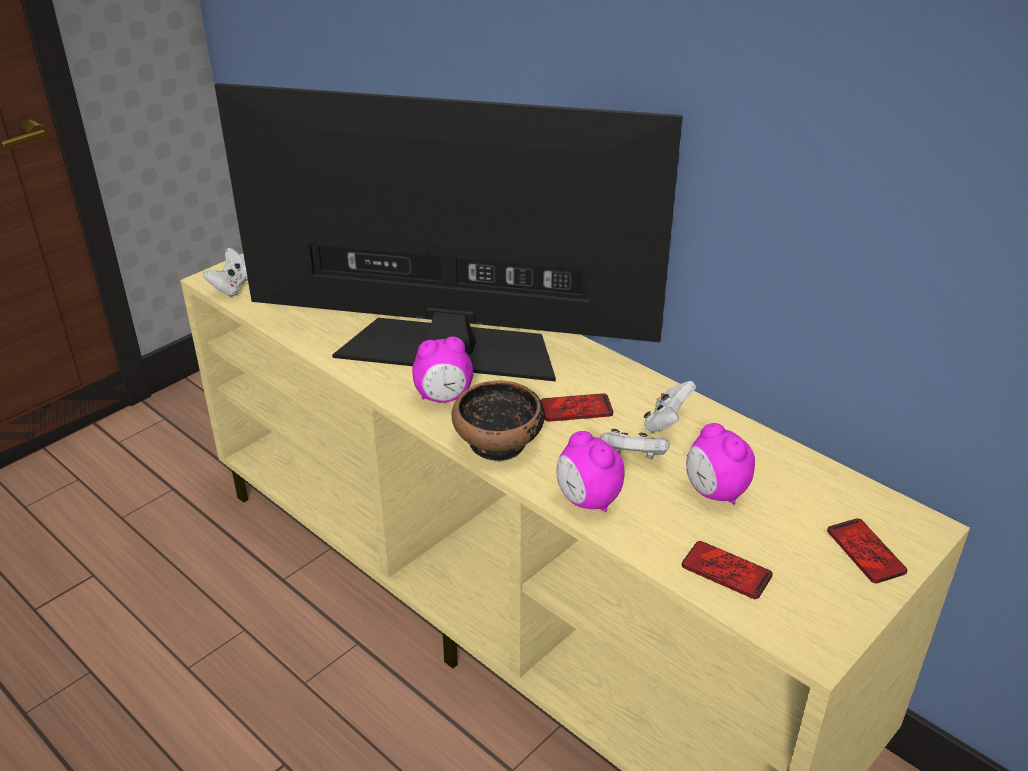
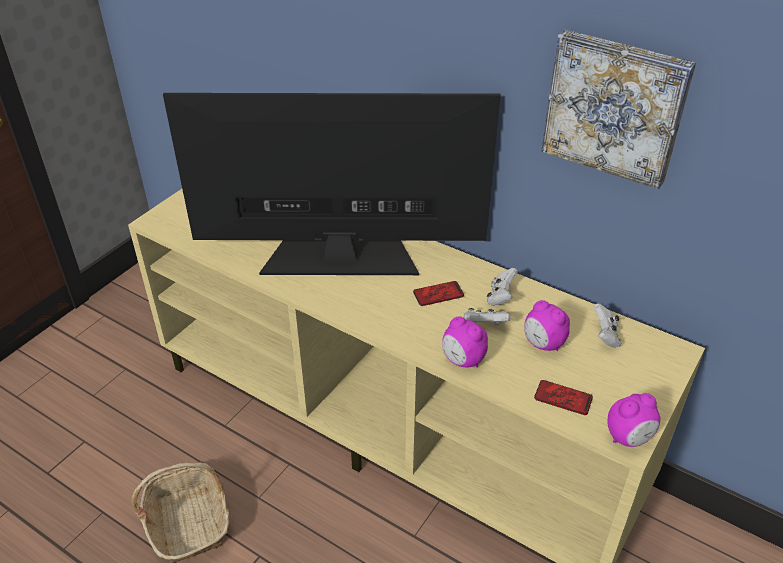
camera: 10 degrees left, 5 degrees up
(200, 701) = (188, 521): none -> basket
(232, 286) = (169, 226): white game controller -> white game controller (605, 336)
(444, 397) = (346, 296): alarm clock -> alarm clock (629, 437)
(499, 443) = (393, 326): bowl -> none
(842, 134) = (615, 107): none -> picture
(865, 551) = (645, 373): phone -> none

